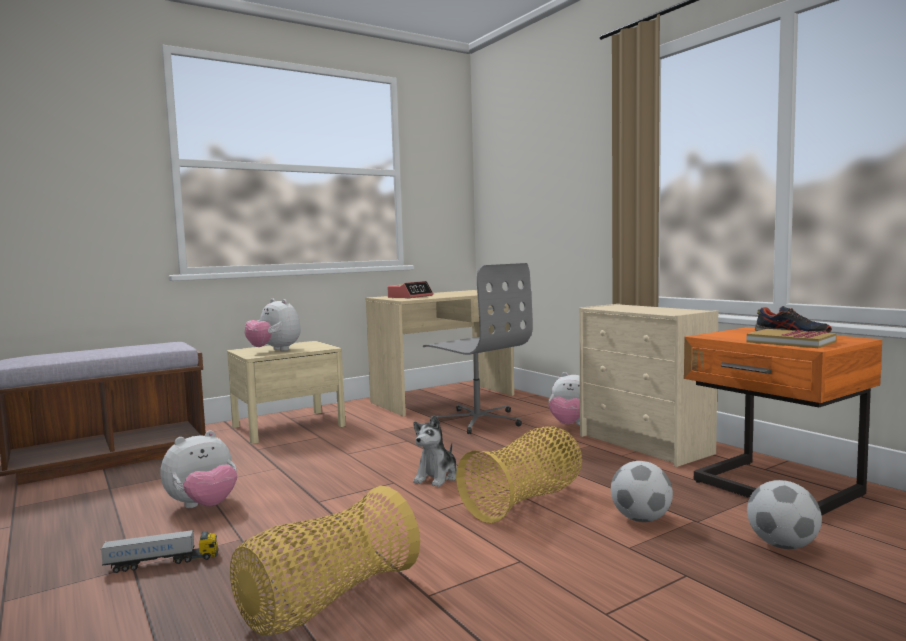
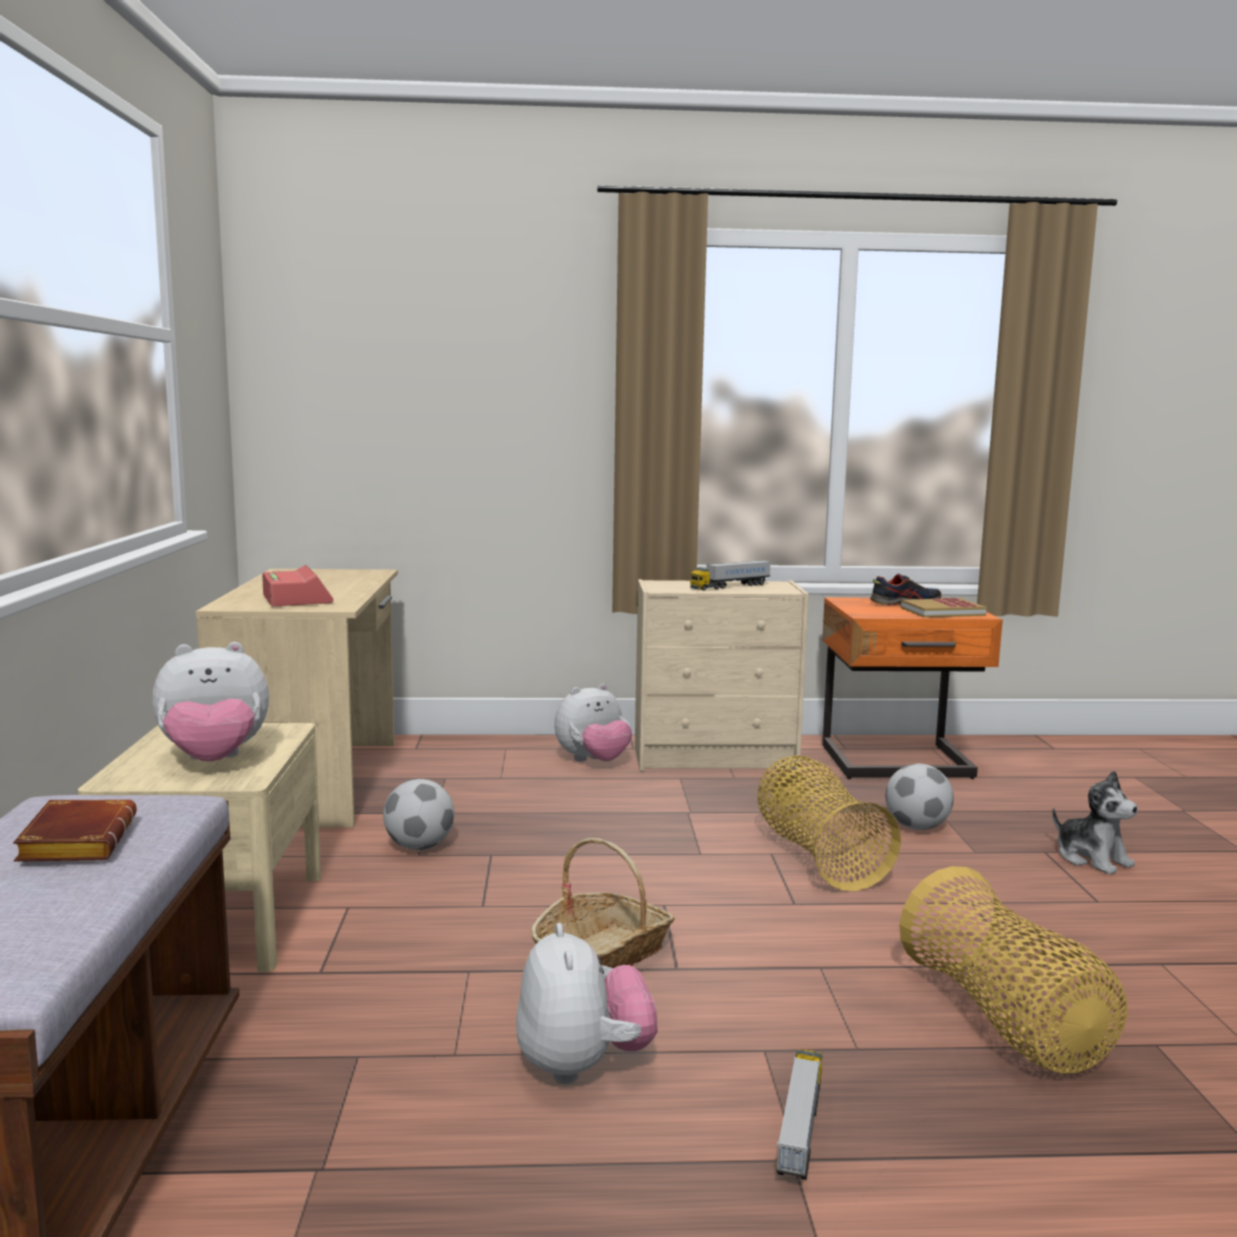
camera: 60 degrees left, 5 degrees up
(130, 348) = (75, 841): none -> brown book
(320, 484) = (603, 953): none -> basket
(437, 477) = (681, 876): plush toy -> plush toy (1092, 859)
(477, 420) = (476, 794): grey office chair -> none
(649, 309) = (730, 586): none -> toy truck
(782, 545) = (1012, 804): football -> football (419, 846)

